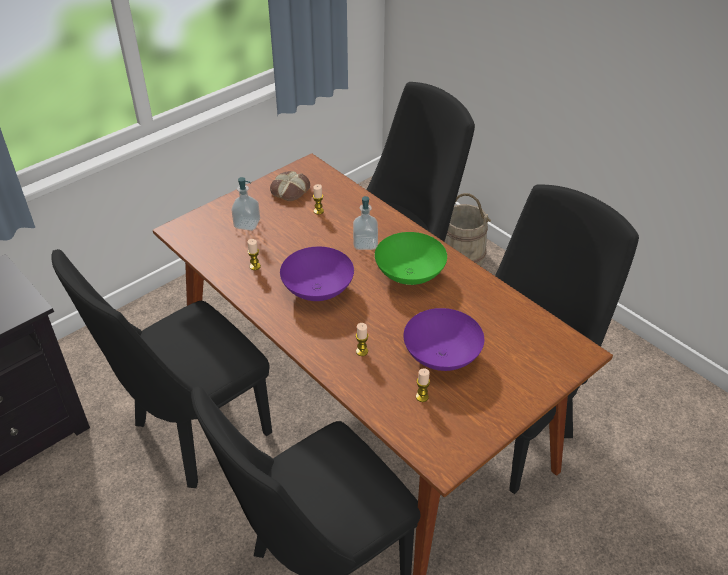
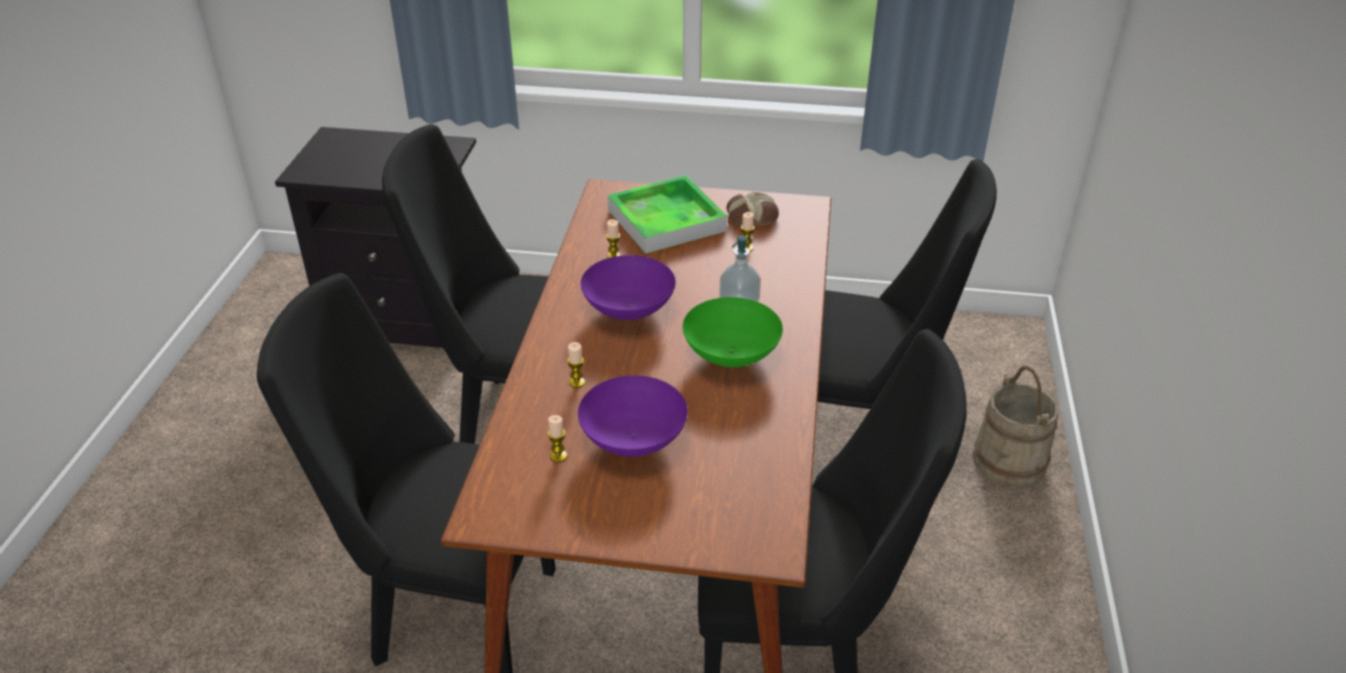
camera: 50 degrees right, 5 degrees down
(247, 224) = (666, 220): soap dispenser -> tray

